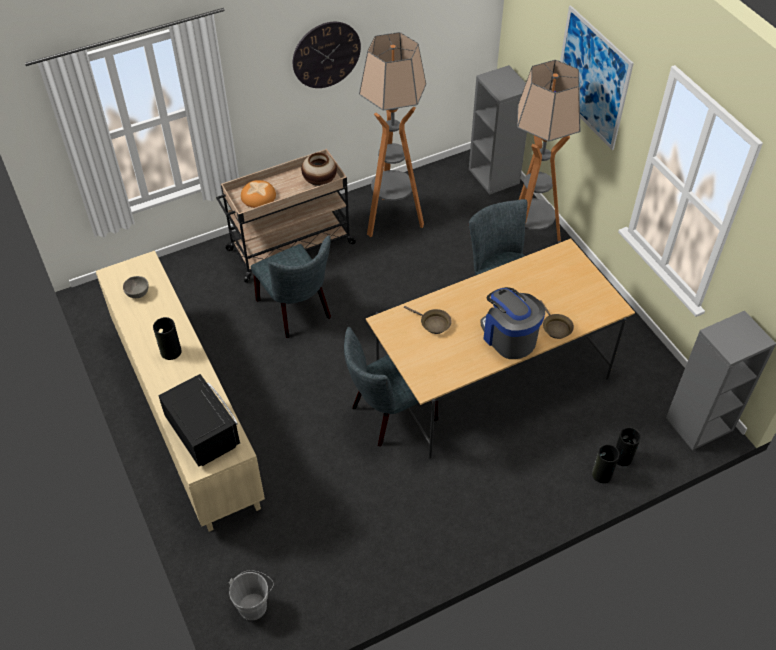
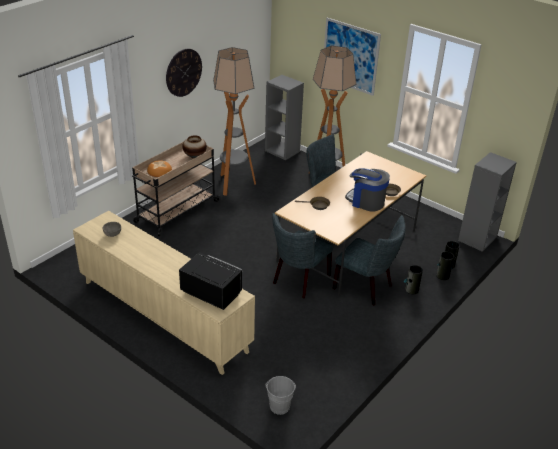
camera: 25 degrees left, 15 degrees down
(170, 351) = (157, 258): vase -> vase (411, 290)
(297, 311) = (203, 243): grey chair -> grey chair (366, 287)

